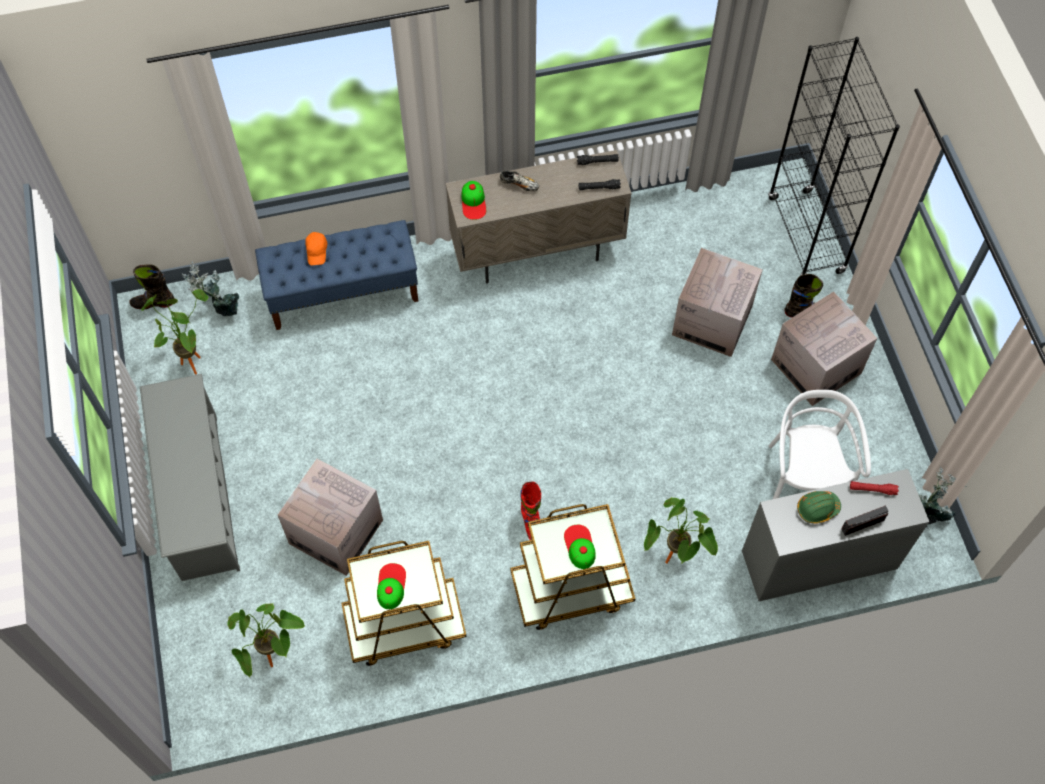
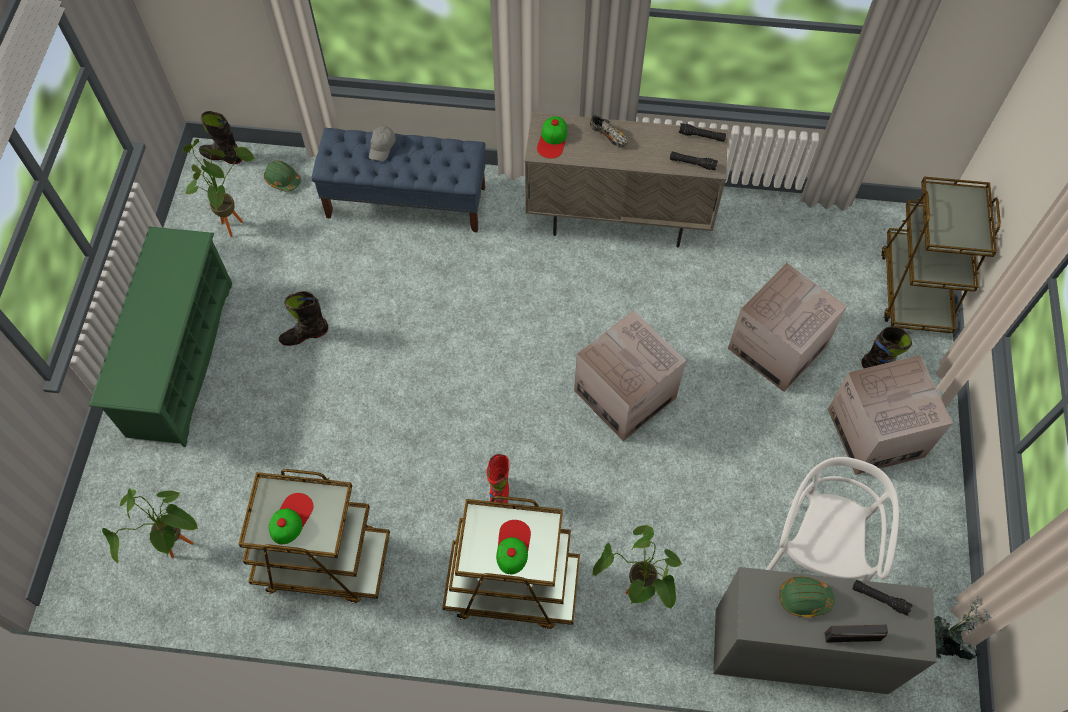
camera: 20 degrees right, 0 degrees up
(199, 496) = (180, 358): grey shoe rack -> green shoe rack
(220, 307) = (282, 180): potted plant -> green hard hat
(303, 440) = (304, 335): none -> black boot
(317, 251) = (382, 147): orange cap -> grey cap
(336, 532) = (296, 439): cardboard box -> cardboard box (625, 394)
(806, 235) = (915, 288): black bookcase -> brown cart
(872, 489) = (879, 598): red flashlight -> black flashlight

